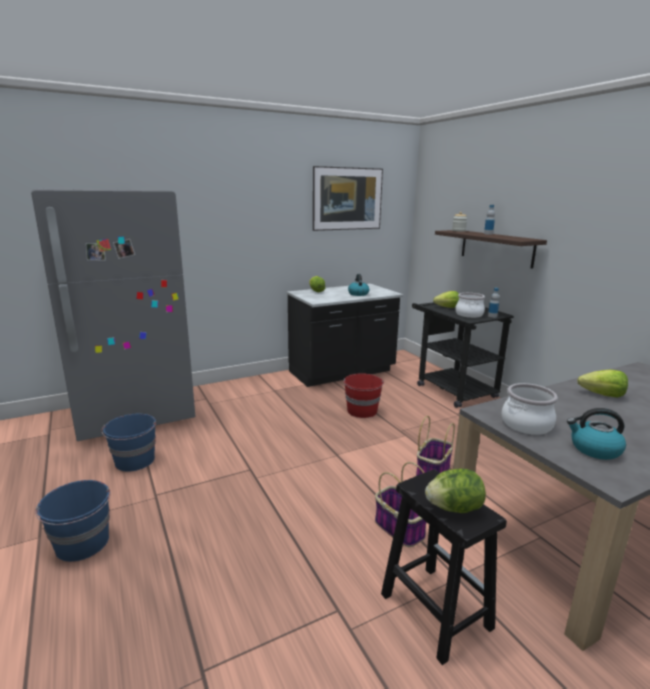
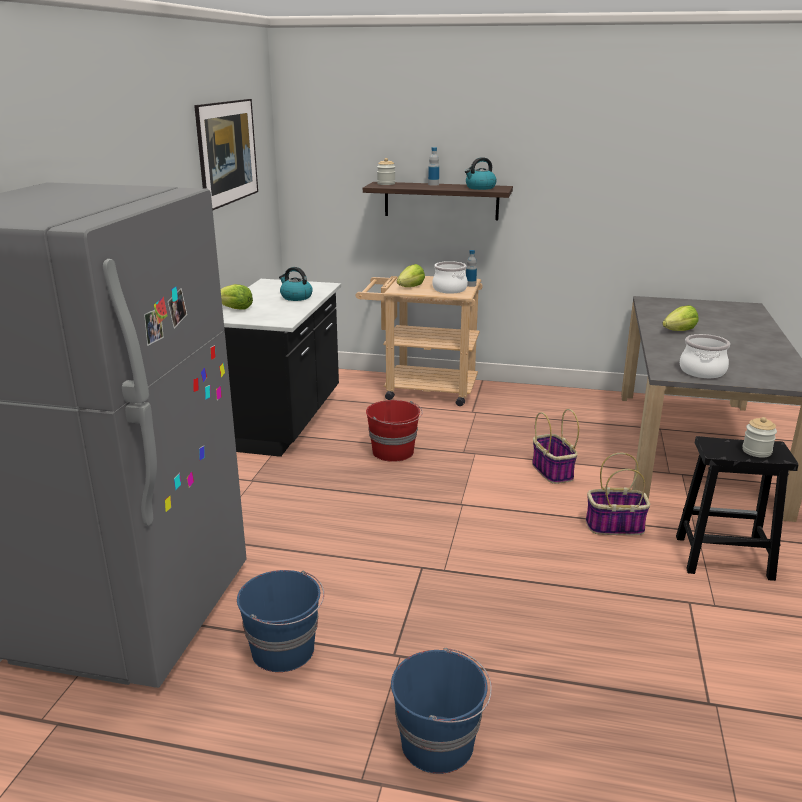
camera: 50 degrees left, 5 degrees up
(451, 388) = (421, 389): black cart -> beige cart
(454, 508) = (756, 451): lettuce -> jar
(594, 449) = (758, 370): kettle -> kettle (480, 188)

